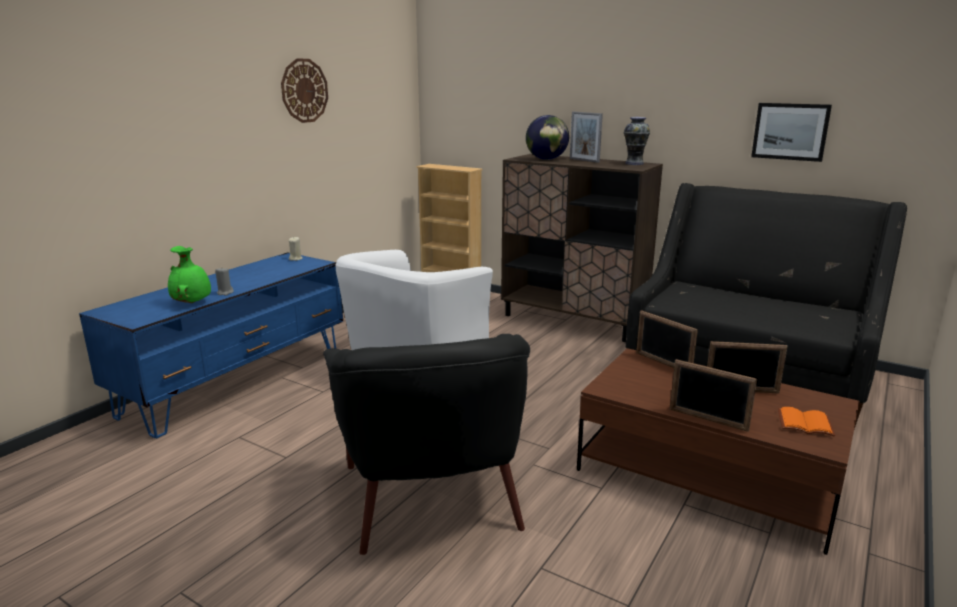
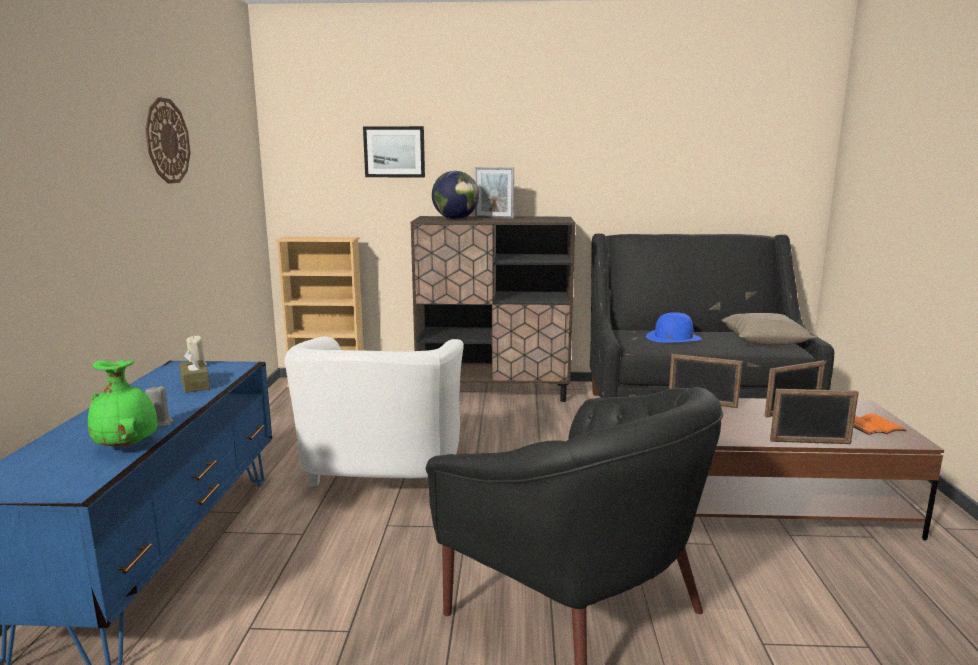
camera: 30 degrees left, 5 degrees down
(277, 271) = (195, 384): none -> brown tissue box
(634, 163) = (548, 217): vase -> none
(722, 298) = (673, 337): none -> blue hat
(790, 131) = (685, 179): picture -> picture (394, 152)
(819, 318) = (763, 341): none -> beige pillow

